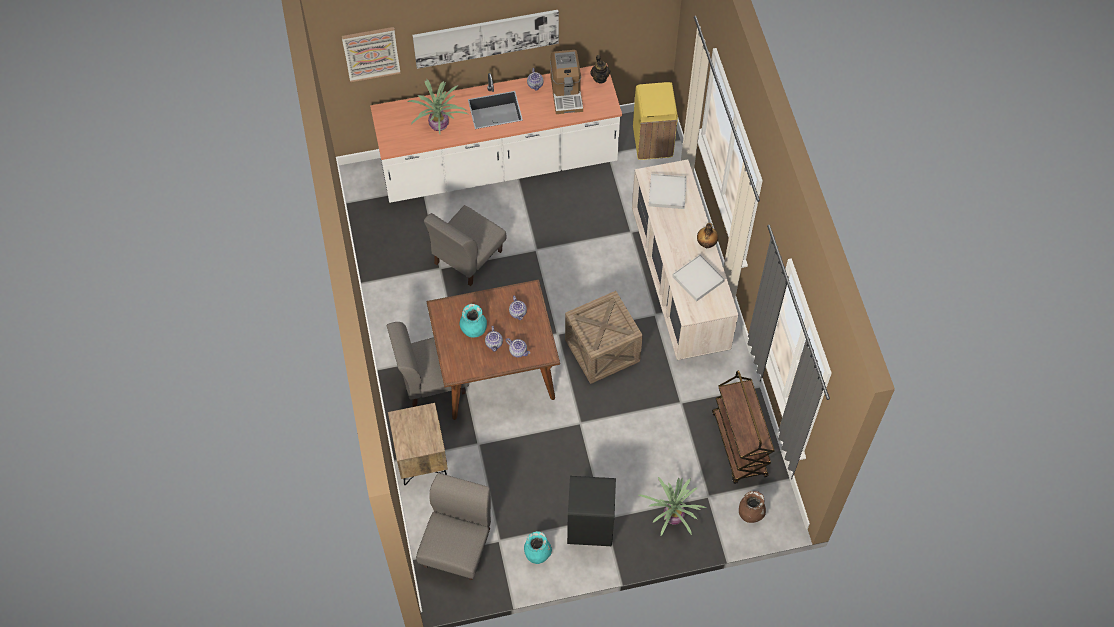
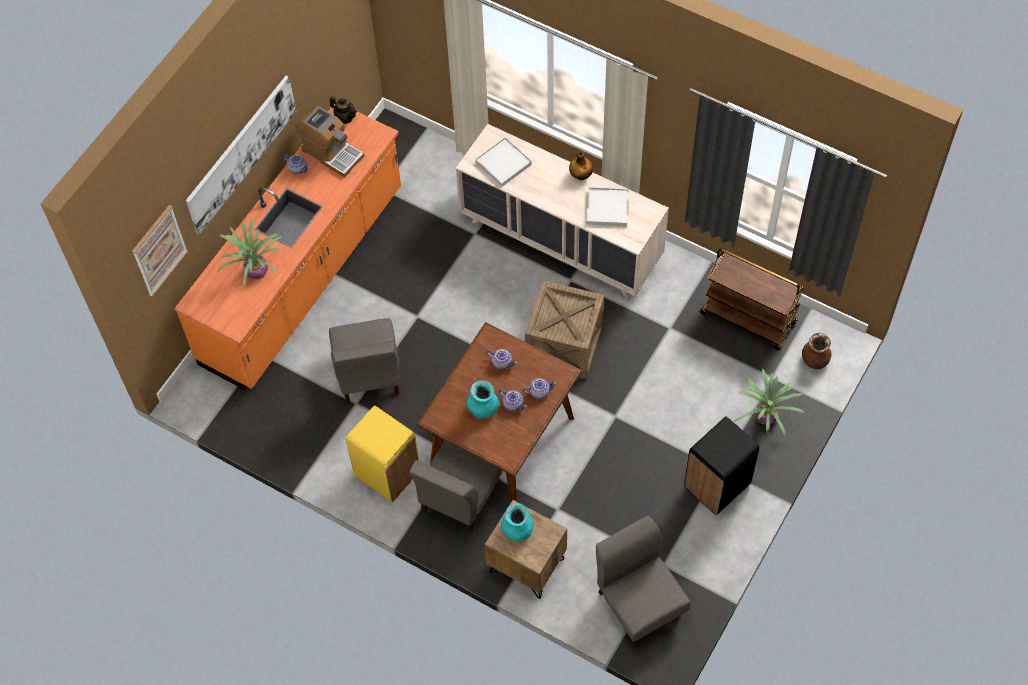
camera: 45 degrees left, 0 degrees up
(499, 166) = (304, 277): white counter -> orange counter
(537, 553) = (703, 545): turquoise vase -> turquoise vase (517, 530)
(653, 142) = (407, 148): yellow trash can -> yellow trash can (387, 473)

